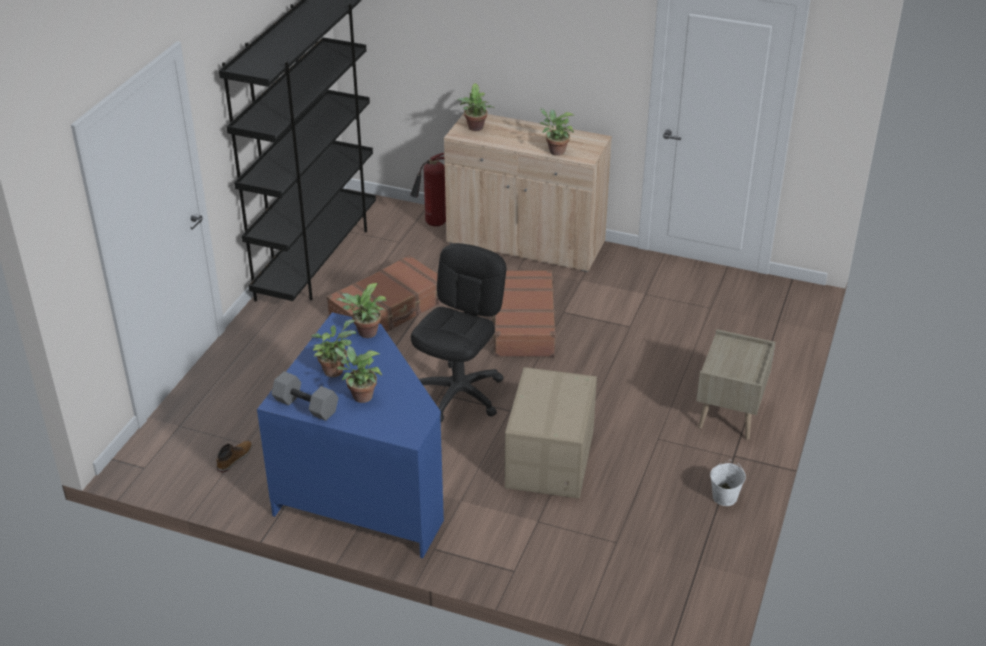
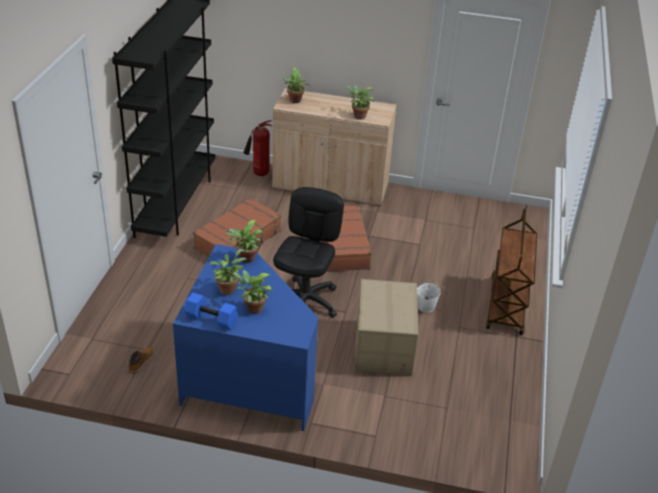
camera: 10 degrees left, 0 degrees up
(307, 406) = (212, 318): grey dumbbell -> blue dumbbell
(725, 497) = (517, 367): white bucket -> white bucket (426, 306)
(730, 415) = (506, 306): beige nightstand -> brown cart

